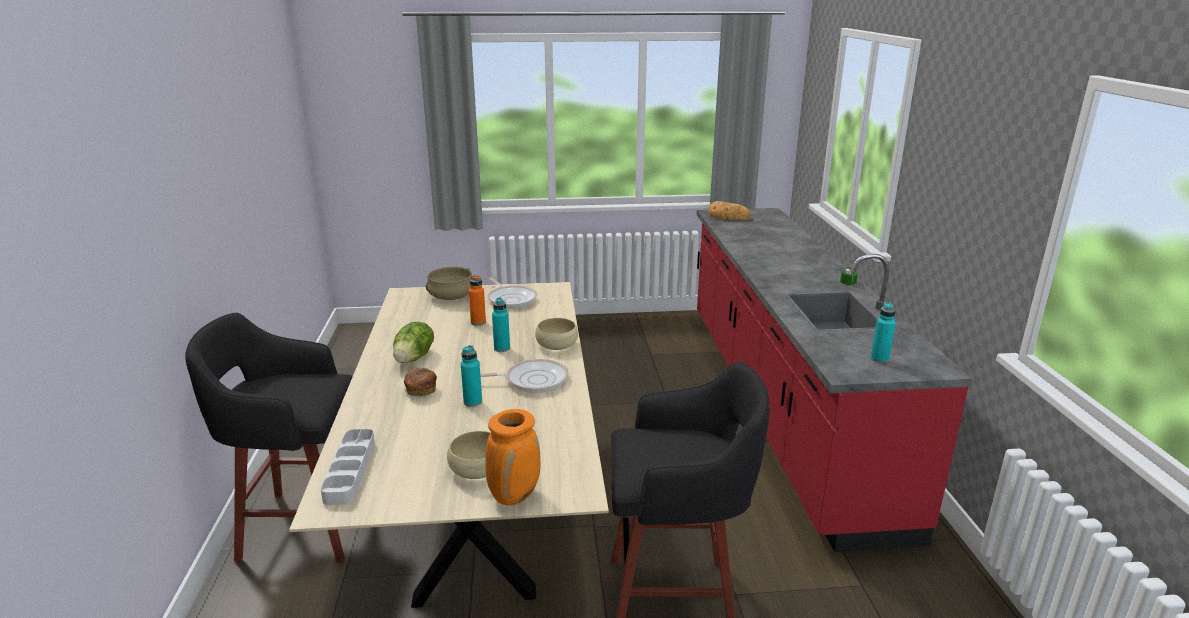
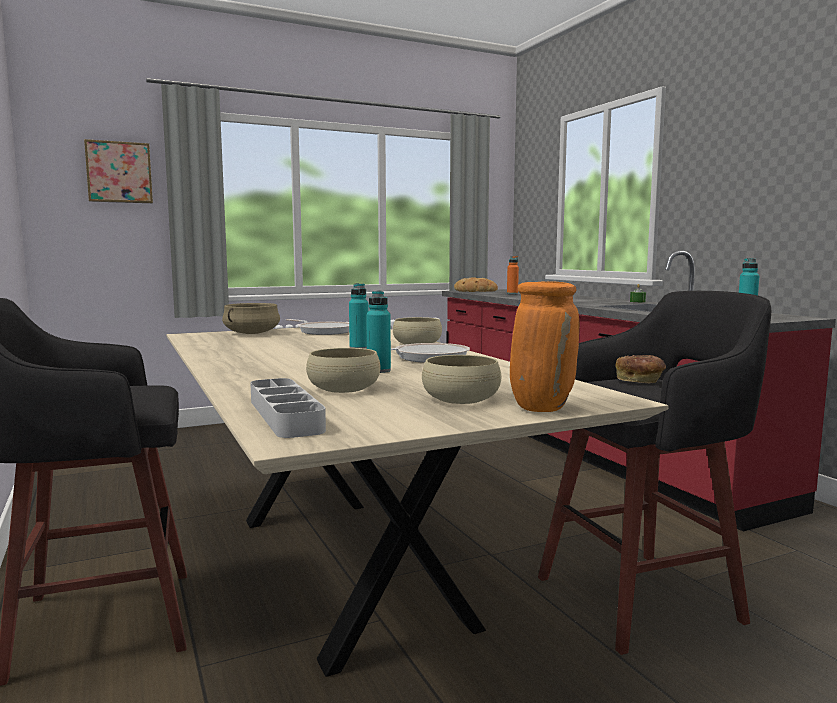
camera: 20 degrees left, 15 degrees down
(385, 98) = (119, 172): none -> picture
(414, 358) = (260, 357): lettuce -> none
(420, 390) = (300, 370): bread -> bread (639, 381)
(420, 433) = (343, 388): none -> beige bowl
(478, 322) = (307, 341): orange bottle -> orange bottle (512, 294)

